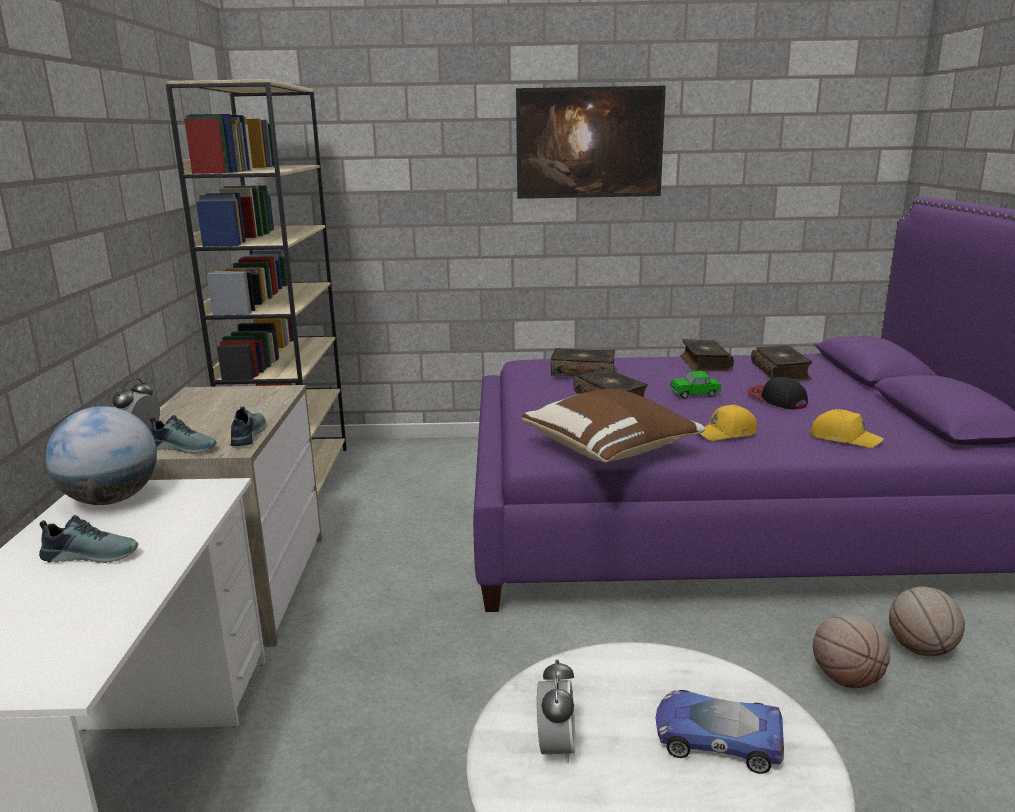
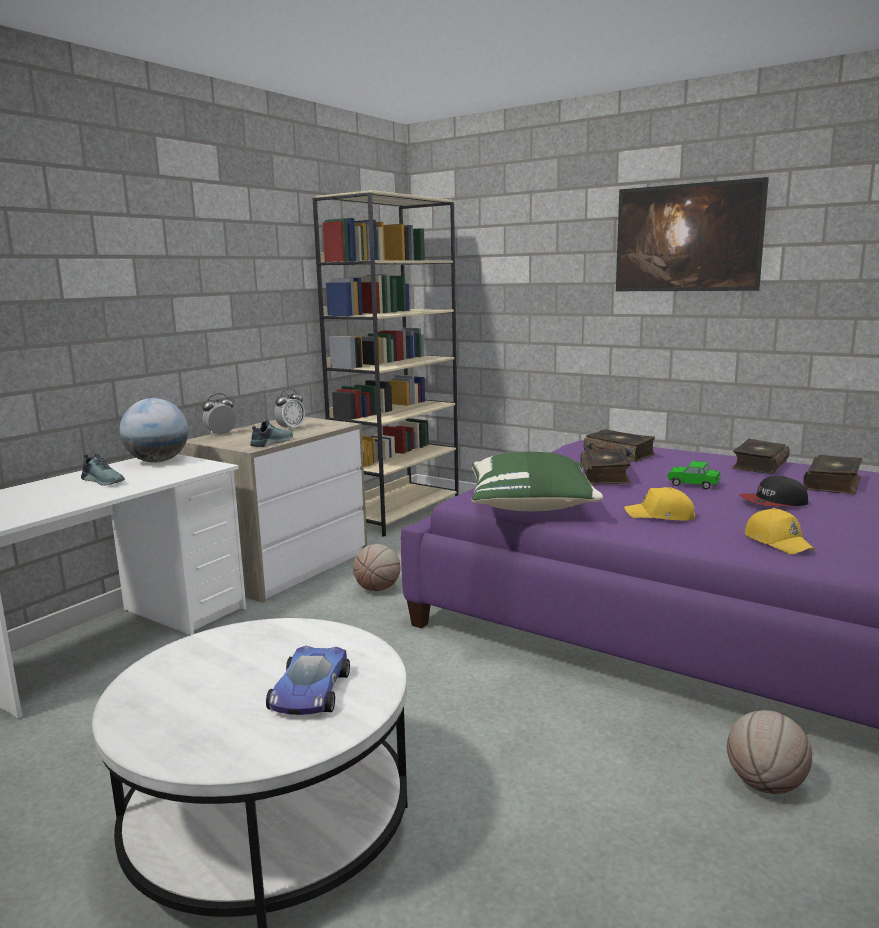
camera: 35 degrees right, 5 degrees down
(185, 447) = (229, 443): shoe -> none
(556, 747) = (214, 658): alarm clock -> alarm clock (290, 429)
(611, 450) = (531, 507): brown pillow -> green pillow
(716, 738) = (309, 692): toy car -> toy car turned 135 degrees counterclockwise
(776, 400) = (773, 502): cap -> cap turned 105 degrees counterclockwise
(846, 679) = (643, 774): basketball -> basketball (378, 589)

